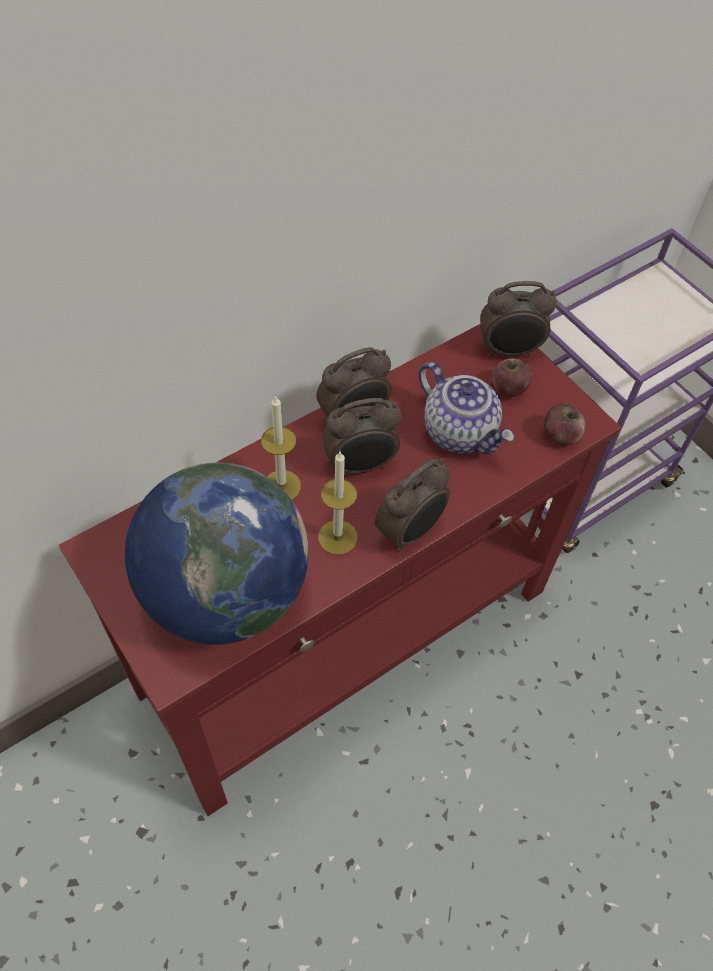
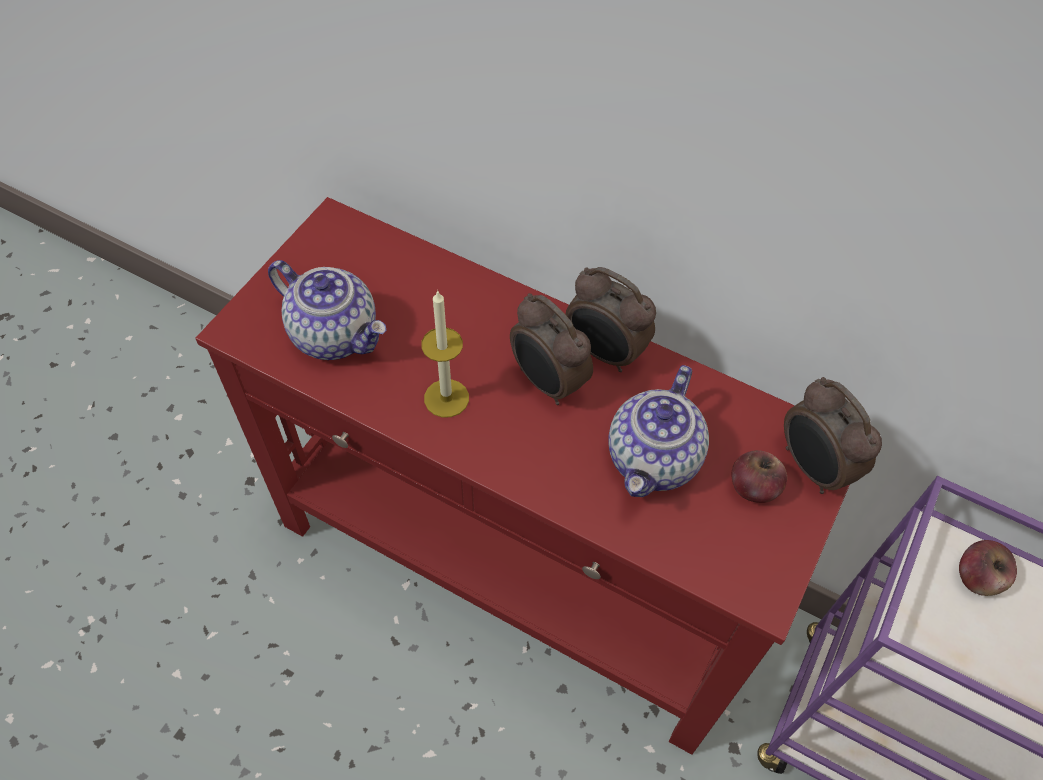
camera: 65 degrees right, 0 degrees up
(225, 593) = (336, 334): globe -> teapot
(281, 486) = (481, 326): candle -> none
(411, 531) = (490, 461): alarm clock -> none
(560, 435) = (721, 570): apple -> apple (977, 577)

